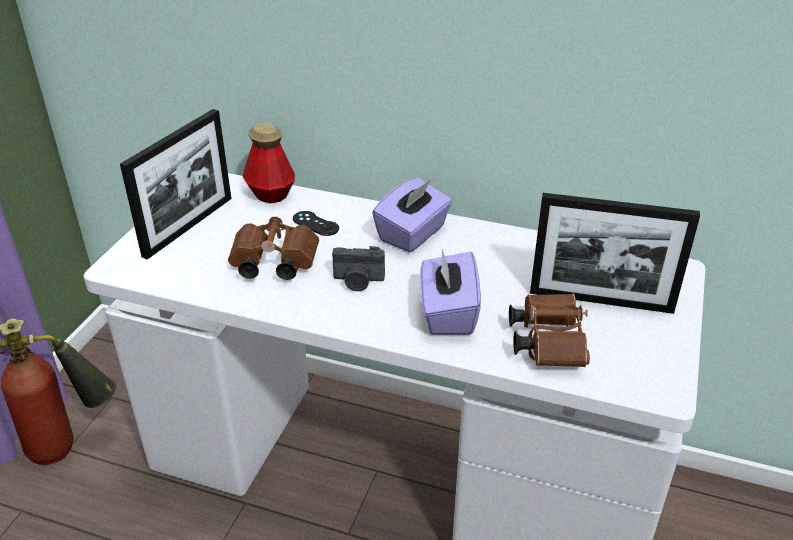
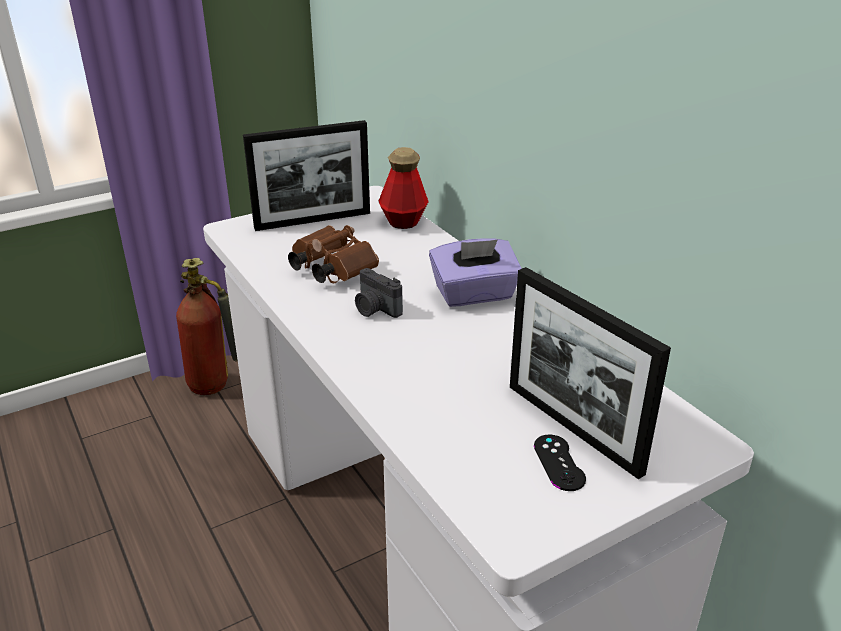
camera: 40 degrees right, 5 degrees down
(315, 223) = (406, 255): black game controller -> black game controller (559, 462)
(447, 313) = (410, 366): purple tissue box -> none
(547, 341) = (465, 432): brown binoculars -> none

